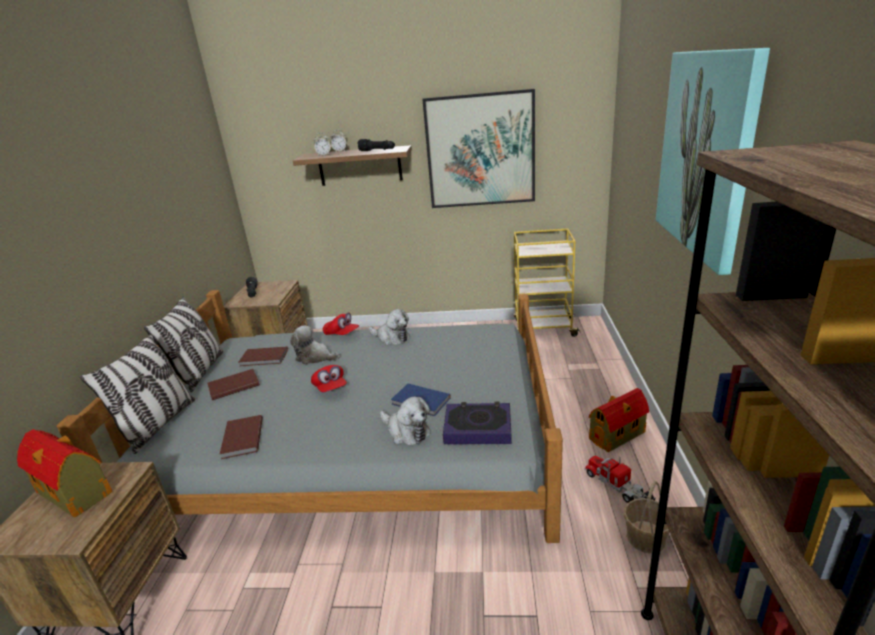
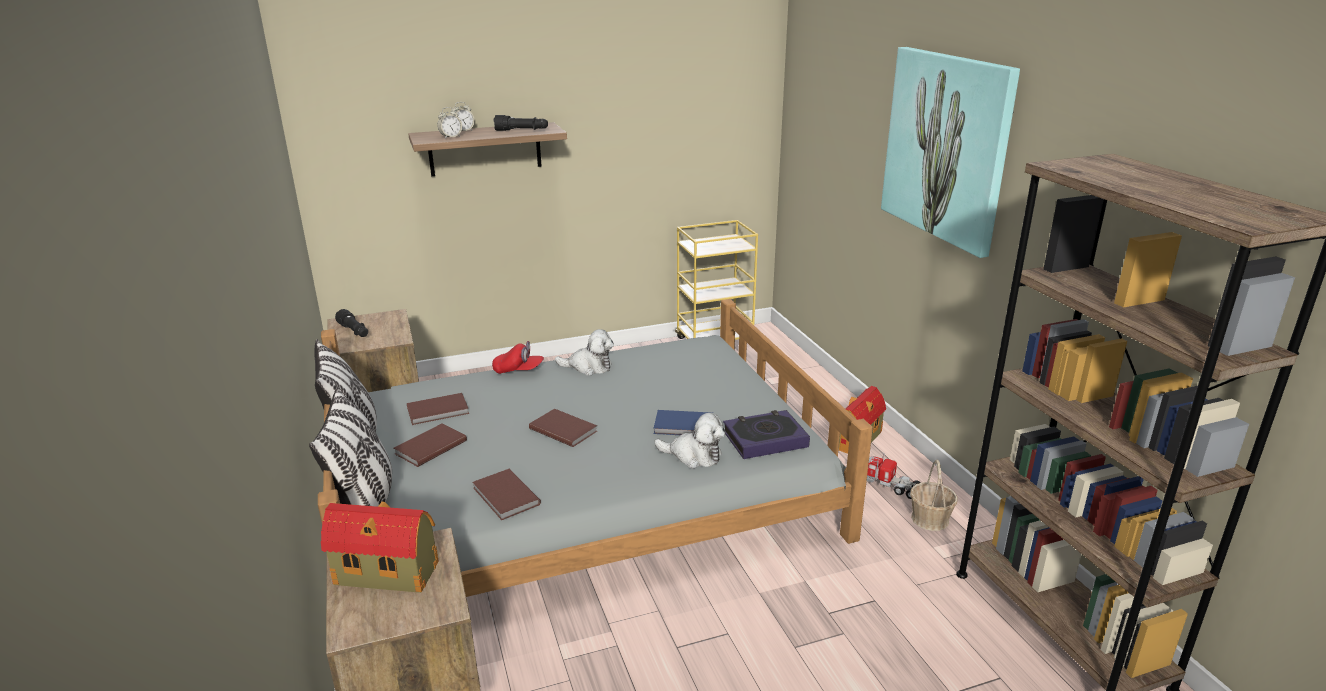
camera: 25 degrees left, 0 degrees up
(315, 357) = (509, 400): plush toy -> none
(330, 388) = (563, 429): red cap -> brown book
(480, 150) = (638, 129): picture -> none

